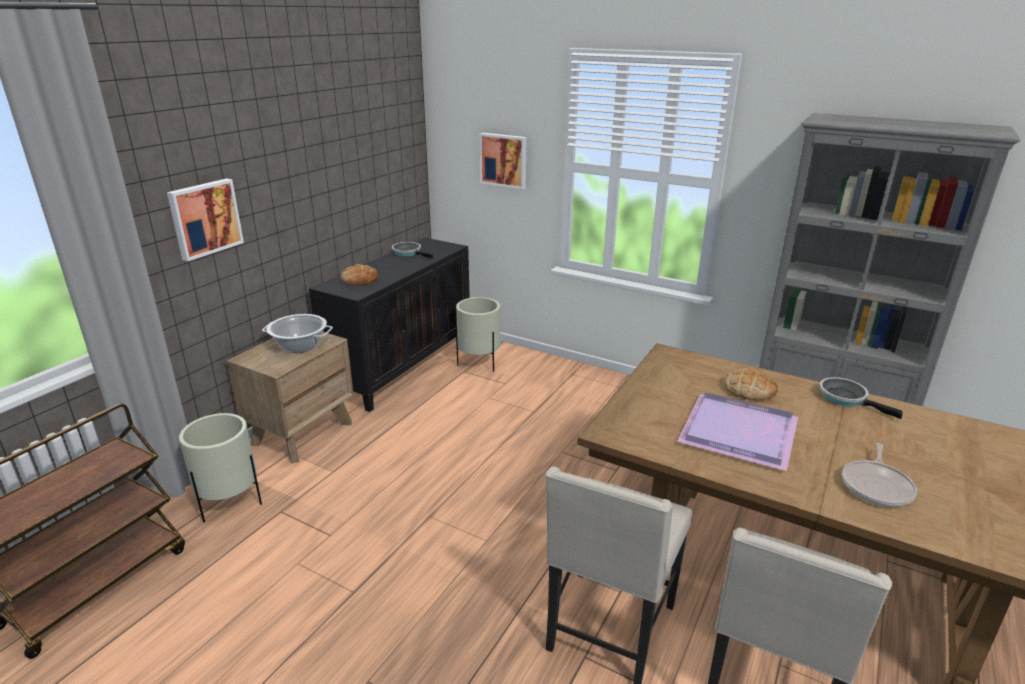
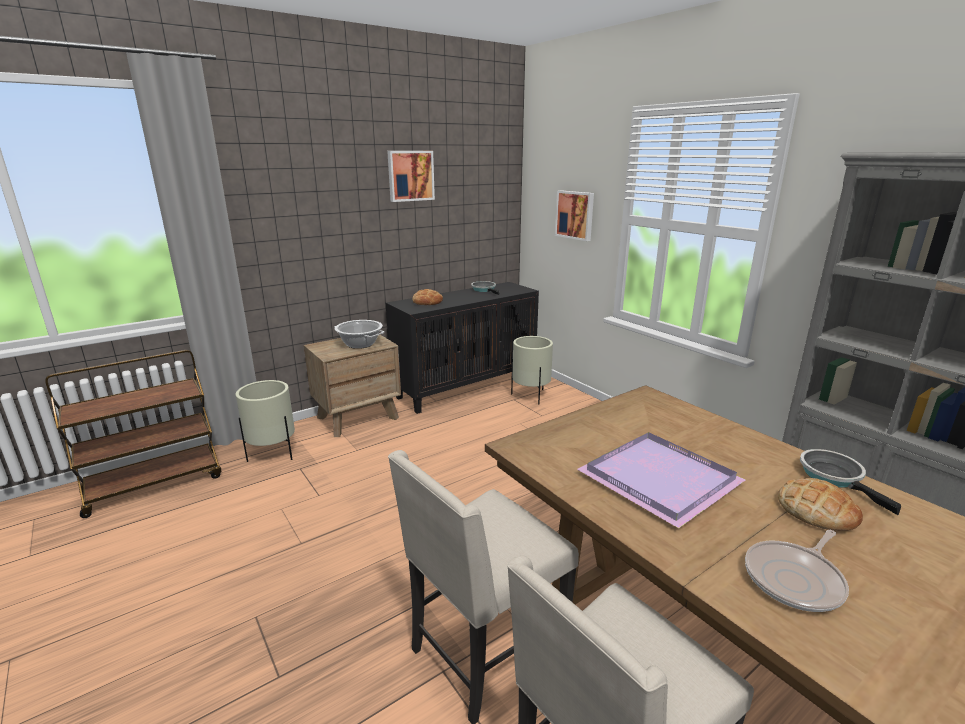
camera: 25 degrees right, 5 degrees down
(204, 218) = (297, 230): picture -> picture (410, 176)
(749, 389) = (711, 442): bread -> bread (817, 510)

